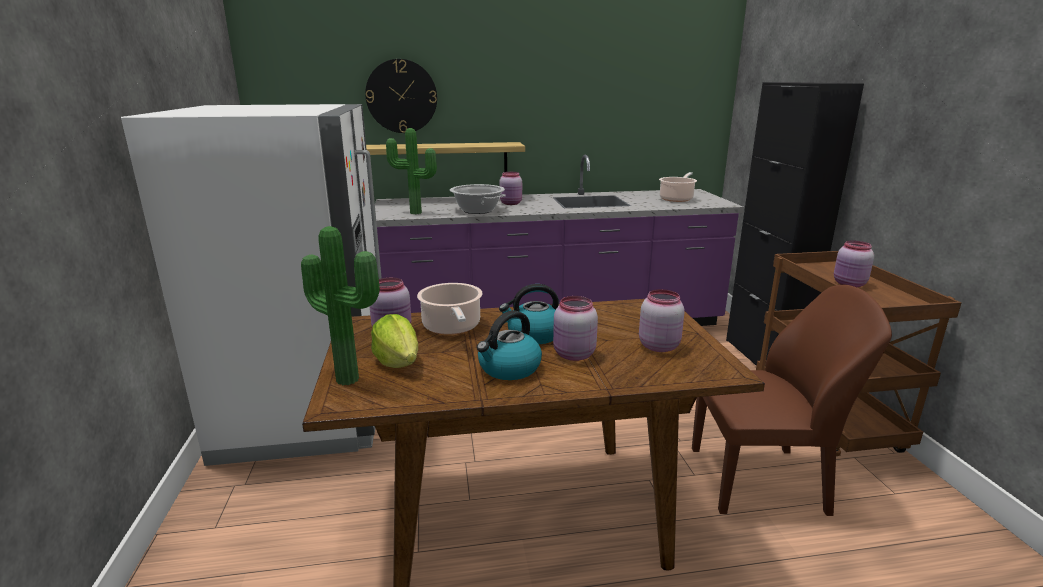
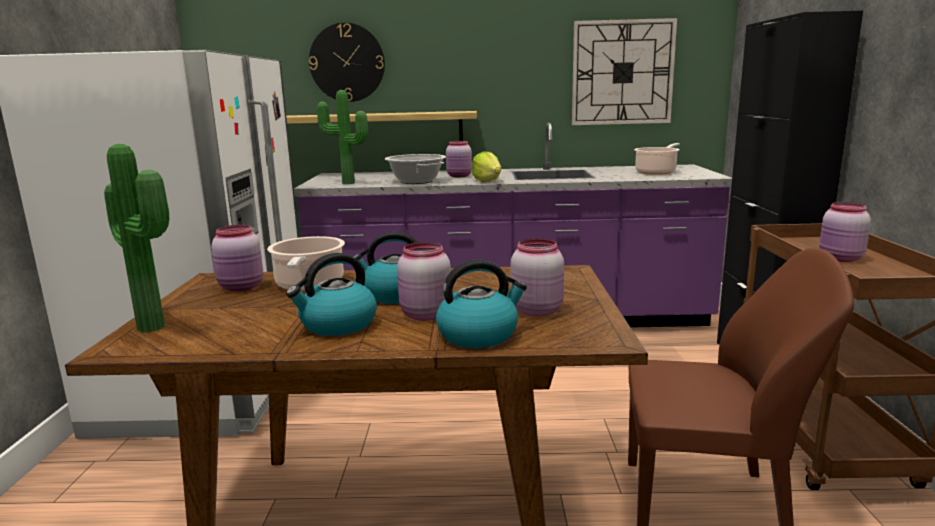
camera: 10 degrees right, 5 degrees down
(398, 361) = (221, 313): lettuce -> lettuce (487, 181)
(630, 372) = (479, 334): none -> kettle
(645, 110) = (622, 73): none -> wall clock

